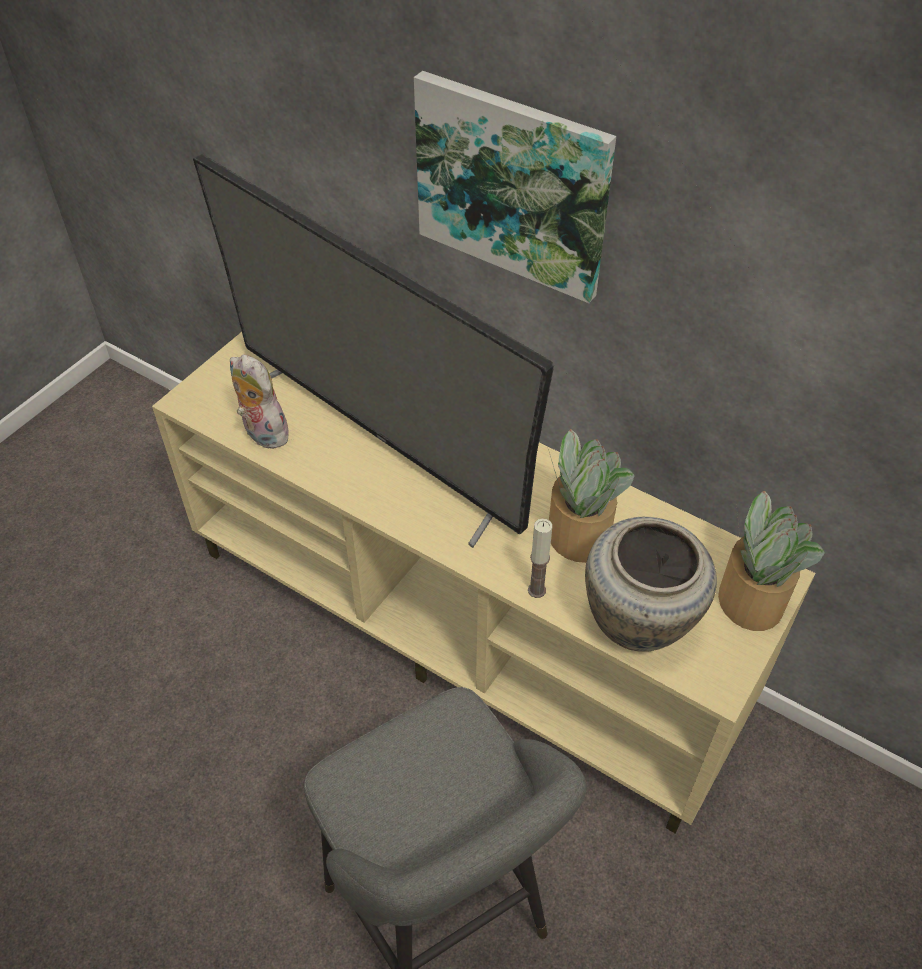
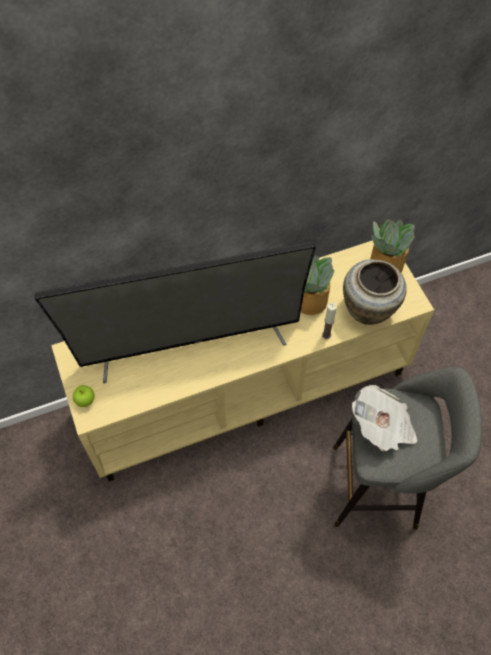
camera: 55 degrees left, 10 degrees up
(207, 385) = (85, 400): none -> apple
(262, 433) = (143, 392): plush toy -> none
(414, 755) = (382, 427): none -> newspaper
(513, 185) = (211, 184): picture -> none

